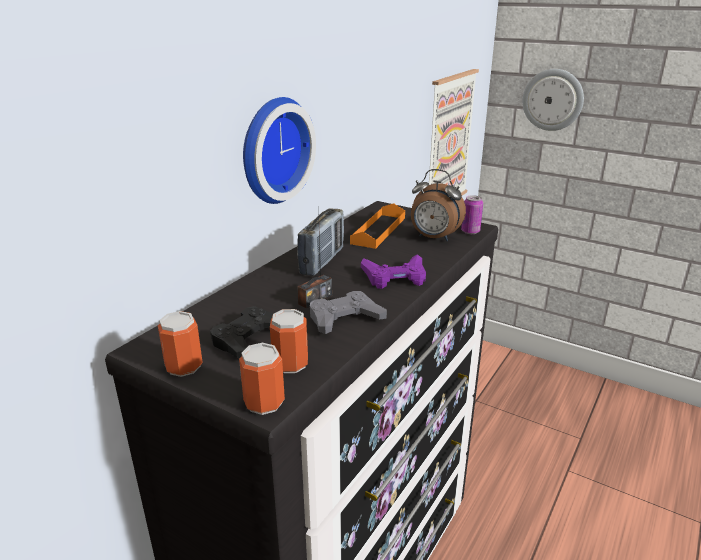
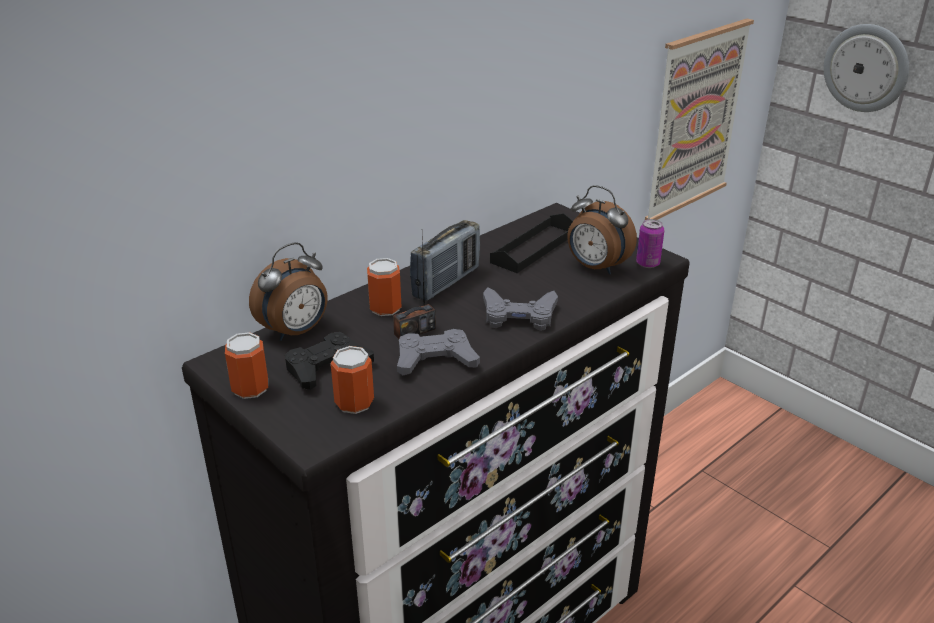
camera: 15 degrees right, 5 degrees up
(208, 314) = (296, 332): none -> alarm clock
(264, 403) = (311, 440): can -> can (385, 308)
(272, 150) = (401, 148): wall clock -> none
(378, 230) = (534, 248): orange tray -> black tray
(395, 277) = (519, 315): purple game controller -> grey game controller

